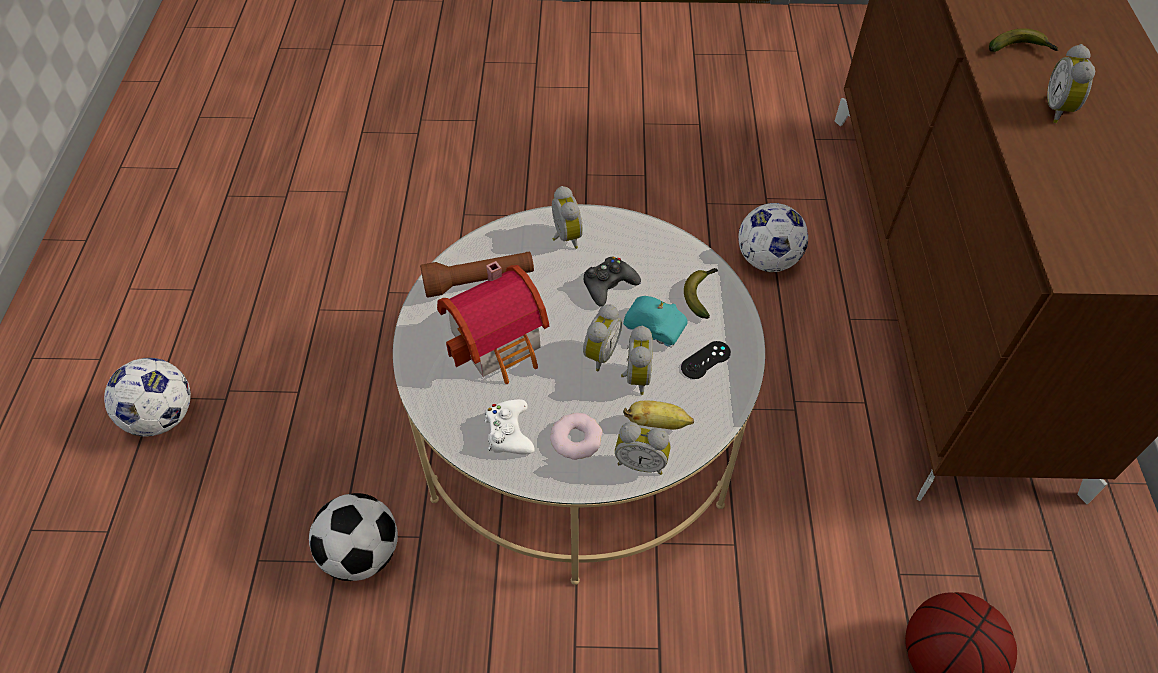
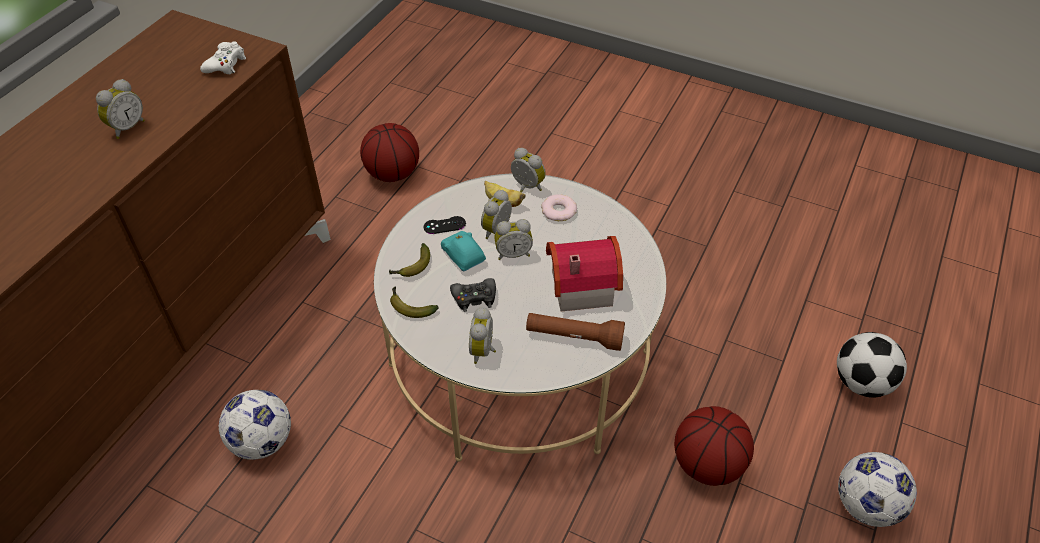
camera: 155 degrees left, 5 degrees down
(334, 396) = (707, 465): none -> basketball
(361, 553) = (707, 338): football -> football (862, 383)
(509, 432) = (600, 228): white game controller -> white game controller (225, 64)
(599, 353) = (513, 253): alarm clock -> alarm clock turned 150 degrees counterclockwise
(1020, 50) = (77, 178): banana -> banana (410, 306)

